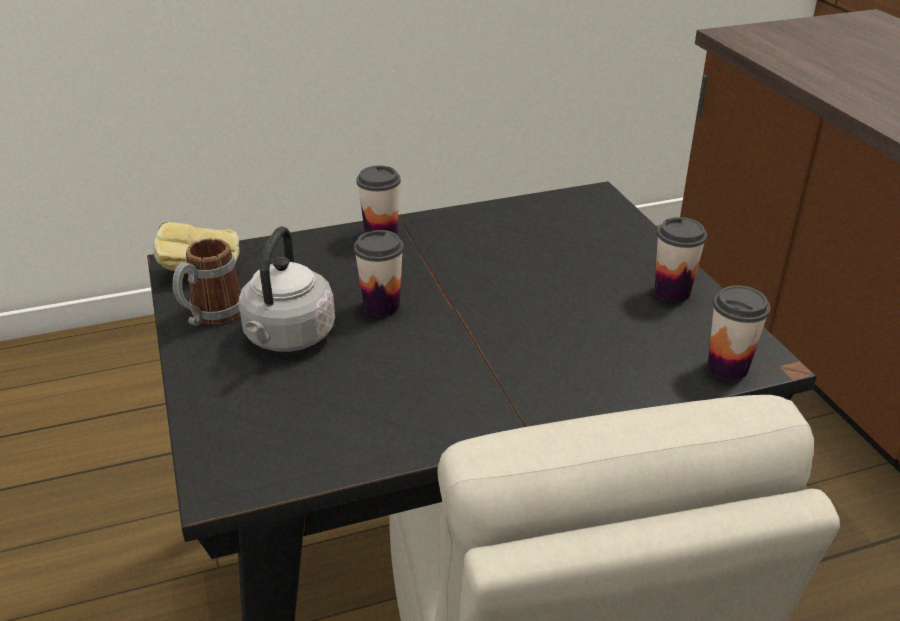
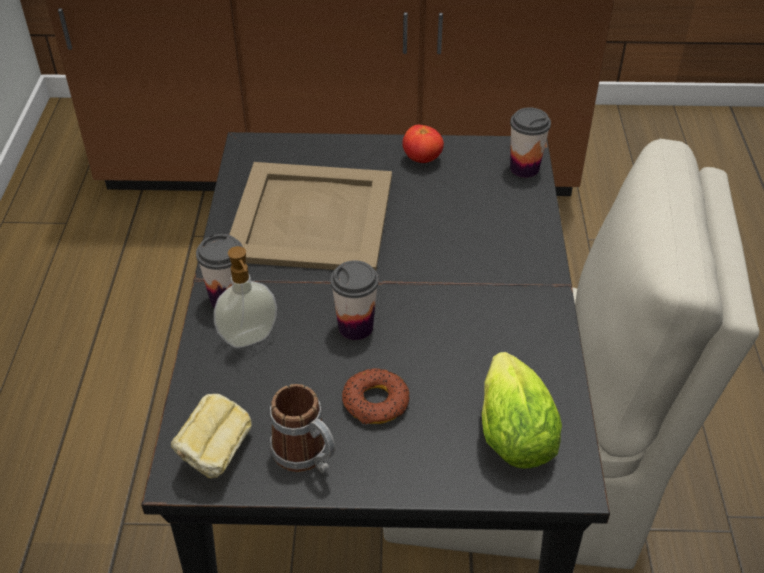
camera: 70 degrees left, 10 degrees up
(281, 431) = (512, 429): none -> lettuce
(288, 338) = (376, 402): grey kettle -> donut
(338, 256) = (249, 339): none -> soap dispenser
(521, 248) = (310, 216): none -> beige tray
(672, 292) = (422, 159): cup -> tomato

